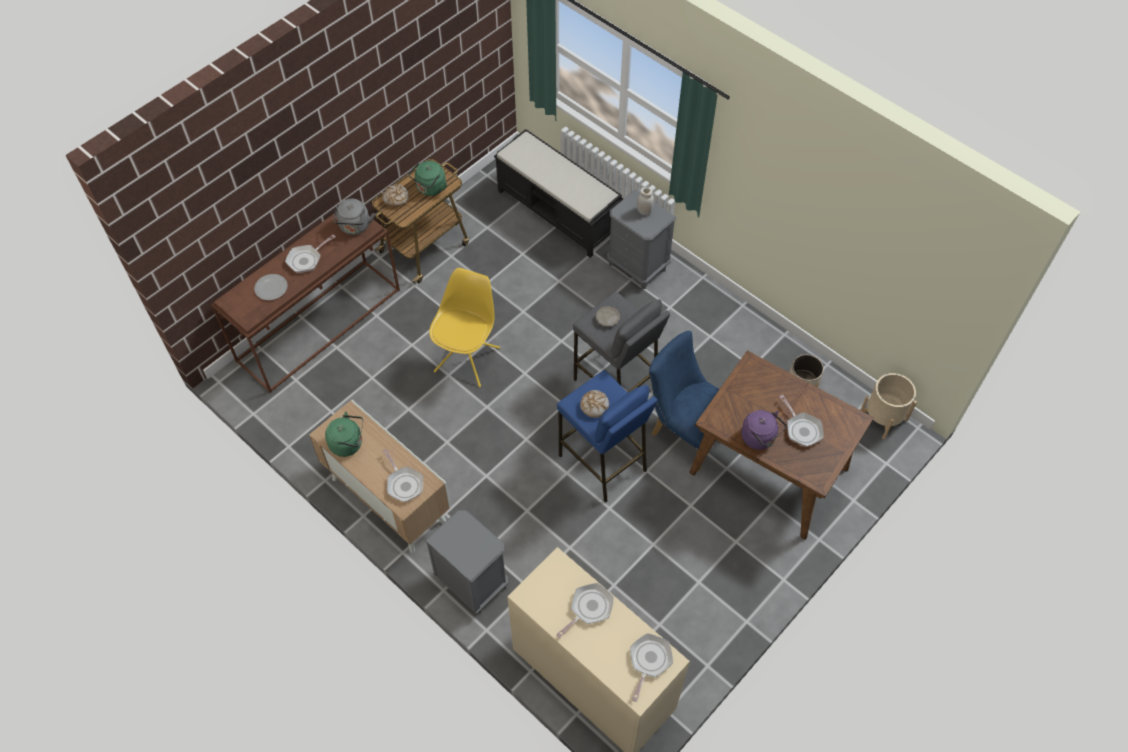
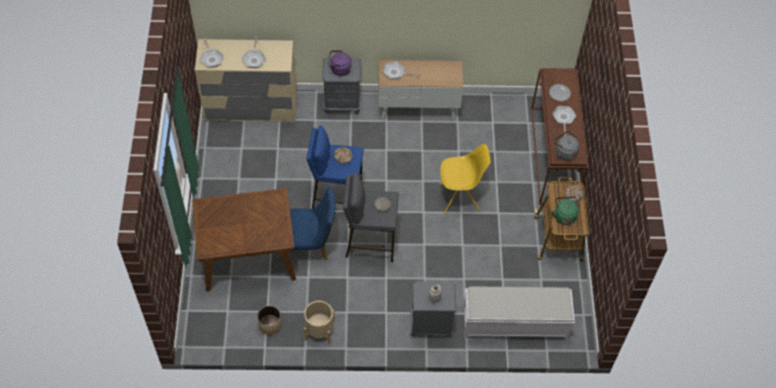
camera: 135 degrees right, 0 degrees up
(348, 443) = (440, 70): green kettle -> none
(468, 358) = (460, 197): yellow chair -> yellow chair turned 75 degrees counterclockwise
(558, 212) = (513, 324): black bench -> white bench
(760, 438) = (247, 204): purple kettle -> purple kettle (339, 69)
(802, 429) = (230, 224): frying pan -> none
(882, 418) = (208, 337): beige planter -> beige planter (319, 330)

